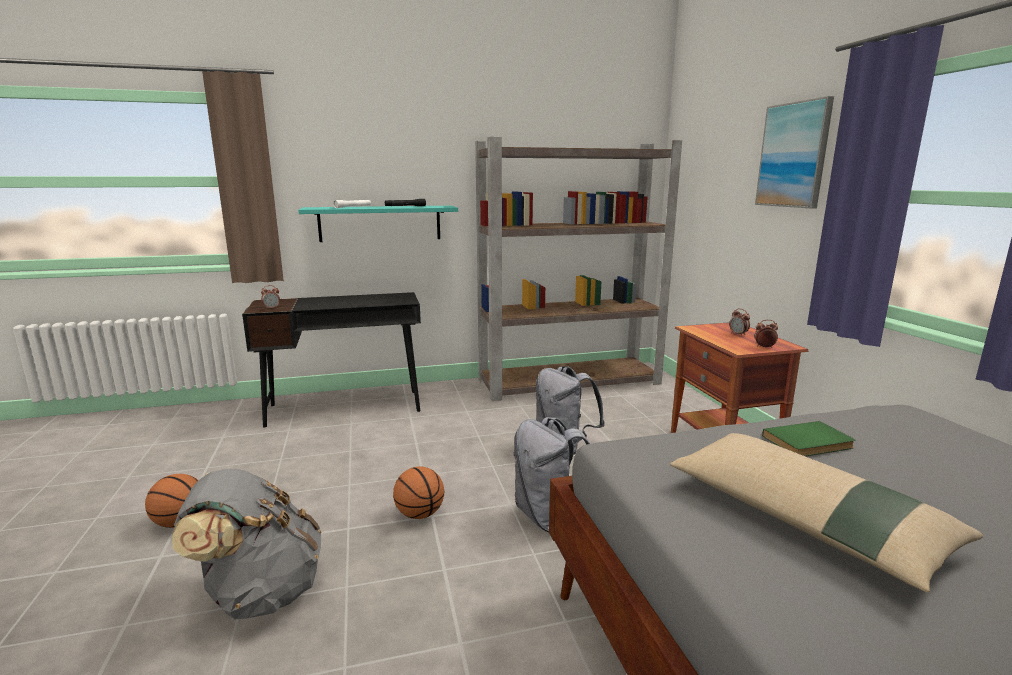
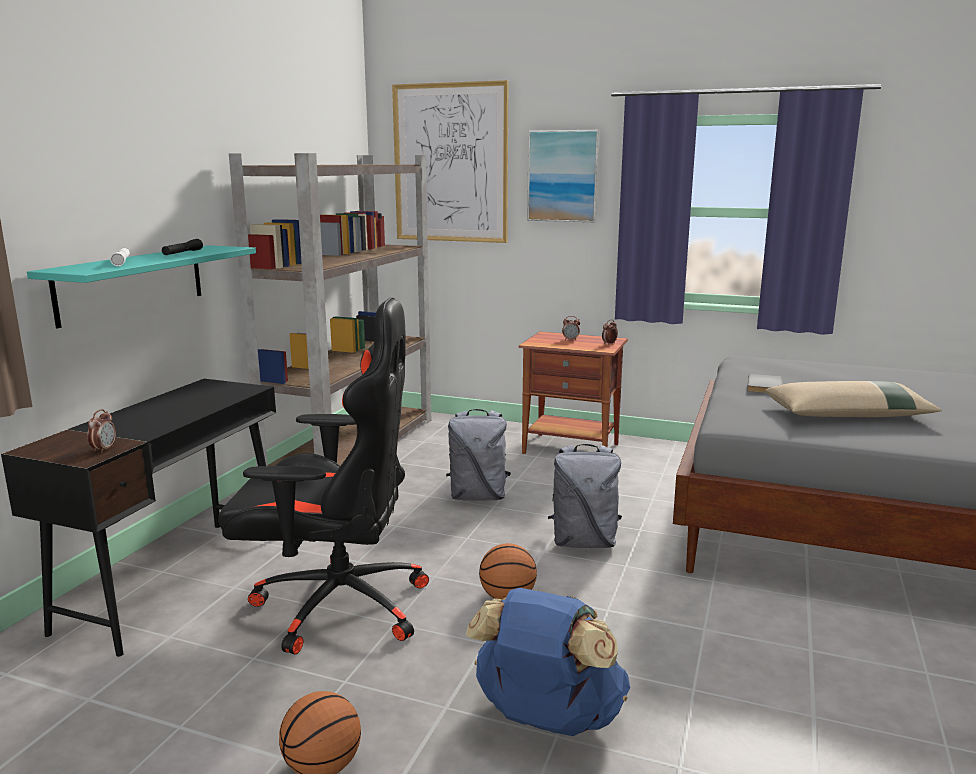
camera: 55 degrees left, 0 degrees up
(260, 592) = (547, 719): grey backpack -> blue backpack
(352, 456) = (329, 606): none -> black office chair
(712, 148) = (450, 163): none -> picture
(809, 443) = (766, 386): green book -> grey book

